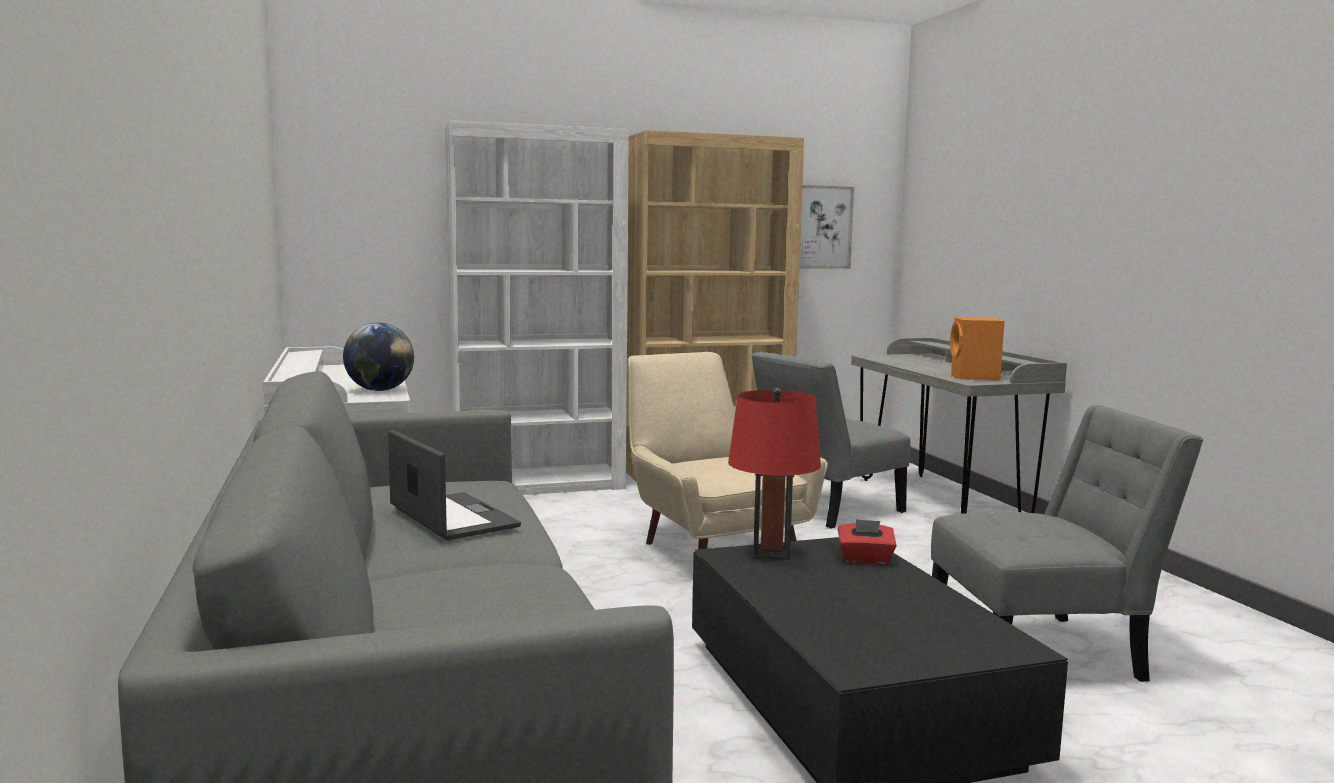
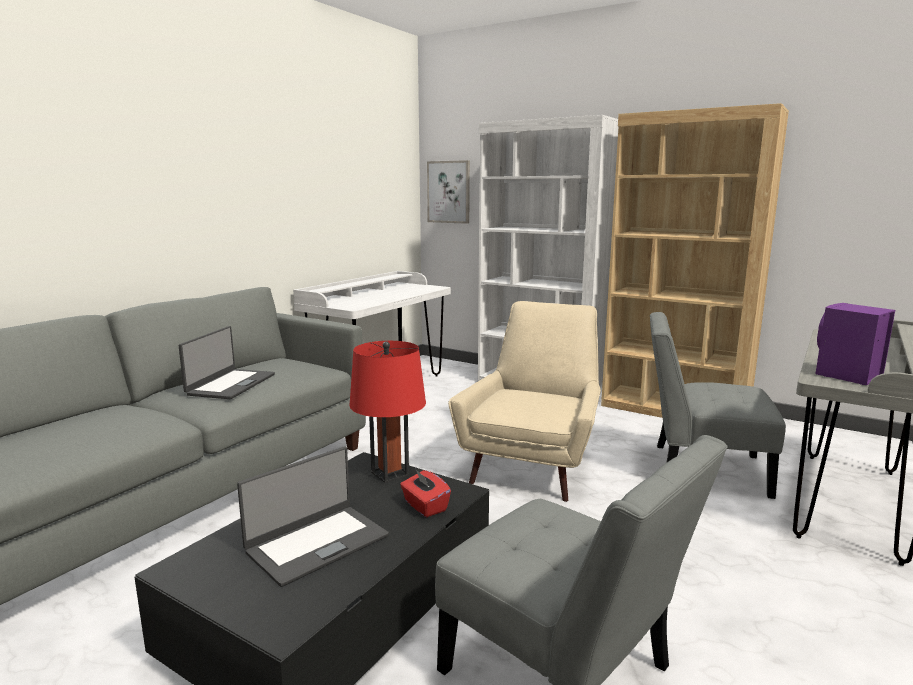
camera: 50 degrees right, 5 degrees up
(380, 390) = (366, 303): globe -> none
(820, 227) = (842, 194): picture -> picture (449, 192)
(881, 608) = (316, 543): none -> laptop
(974, 377) = (846, 376): orange speaker -> purple speaker

